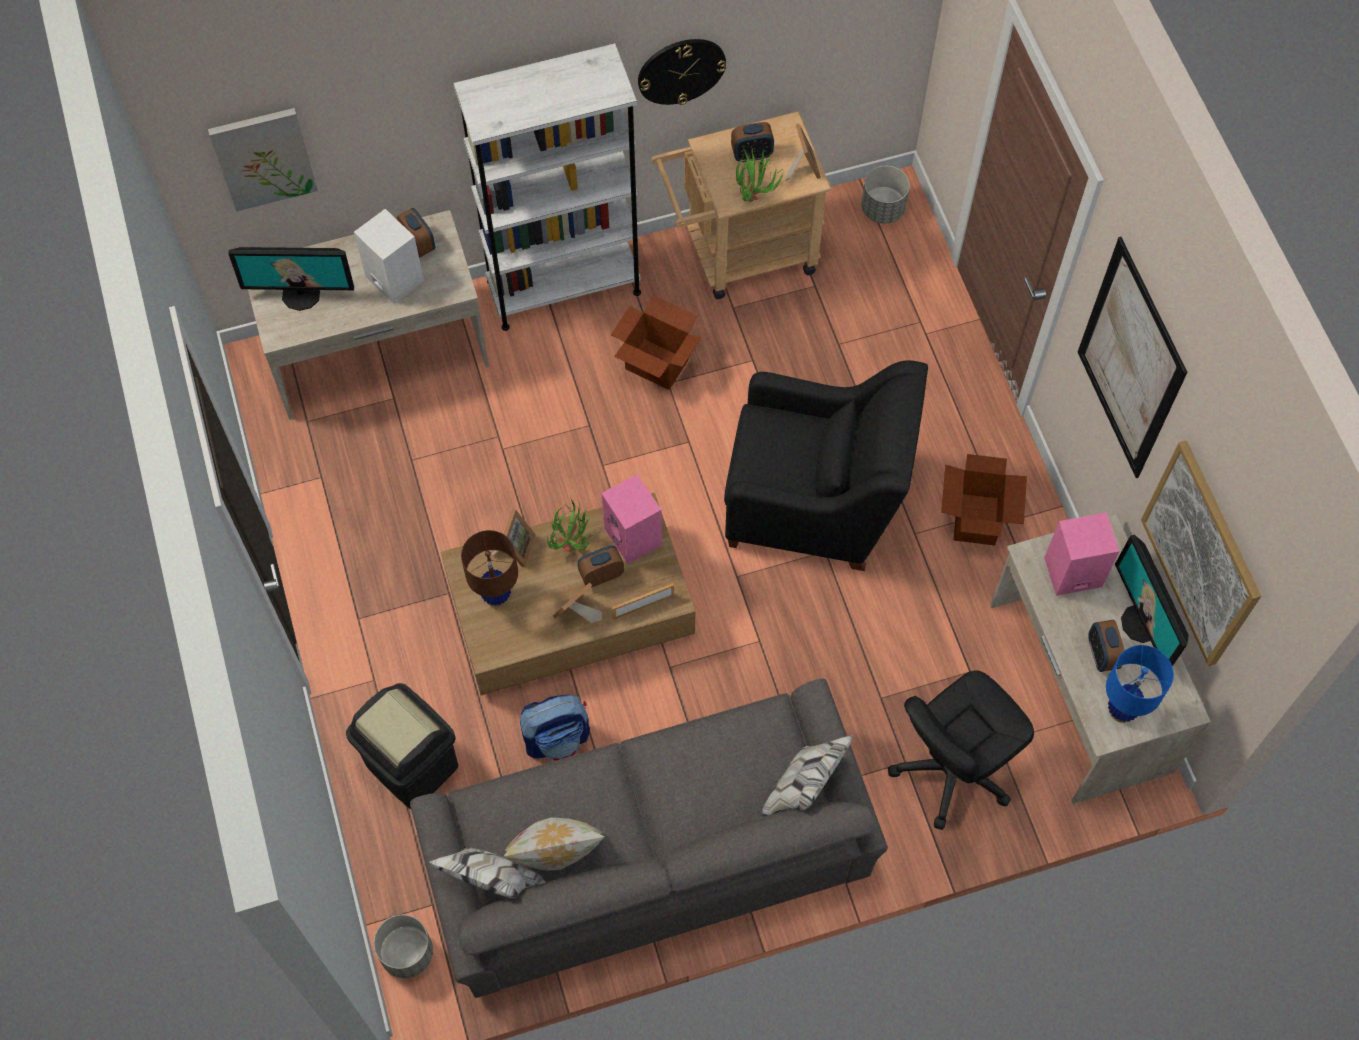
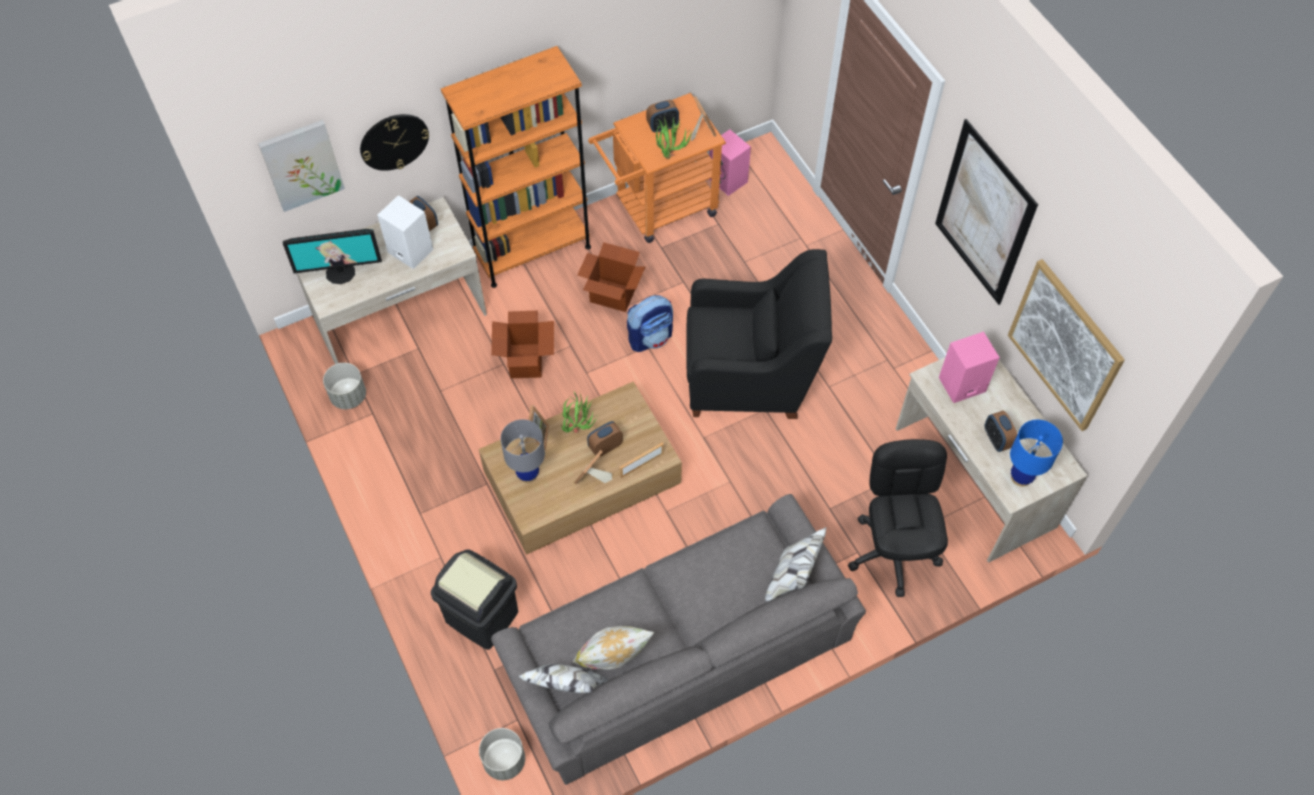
camera: 10 degrees left, 5 degrees down
(496, 595) = (528, 474): brown table lamp -> grey table lamp
(557, 738) = (591, 577): backpack -> backpack (650, 337)
(563, 286) = (532, 250): white bookcase -> orange bookcase
(634, 537) = (625, 416): pink speaker -> pink speaker (729, 180)
(681, 70) = (605, 65): wall clock -> wall clock (394, 141)
(739, 253) = (658, 209): beige cart -> orange cart
(883, 208) = (756, 164): grey planter -> grey planter (349, 396)
(951, 769) = (893, 552): black office chair -> black office chair turned 135 degrees clockwise
(976, 520) = (871, 370): cardboard box -> cardboard box (526, 361)
(1141, 623) = (1020, 413): monitor -> none

